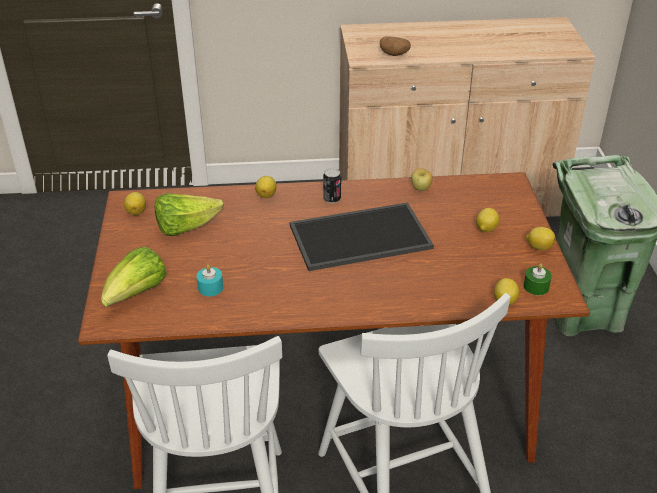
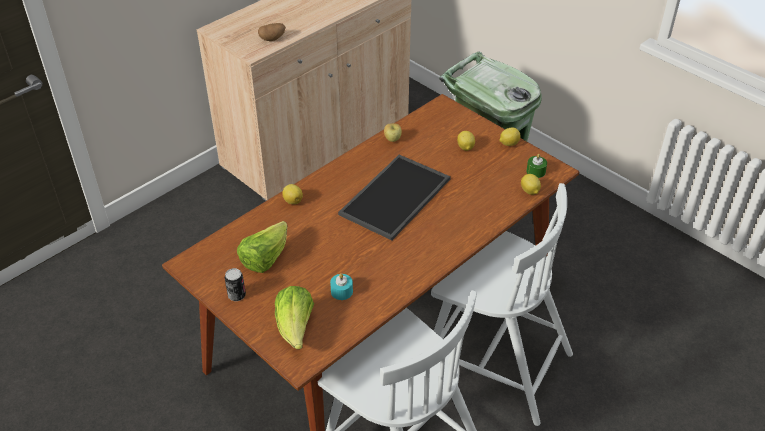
camera: 40 degrees left, 5 degrees up
(136, 211) = (209, 268): lemon -> none
(332, 199) = (342, 179): can -> can (237, 295)

